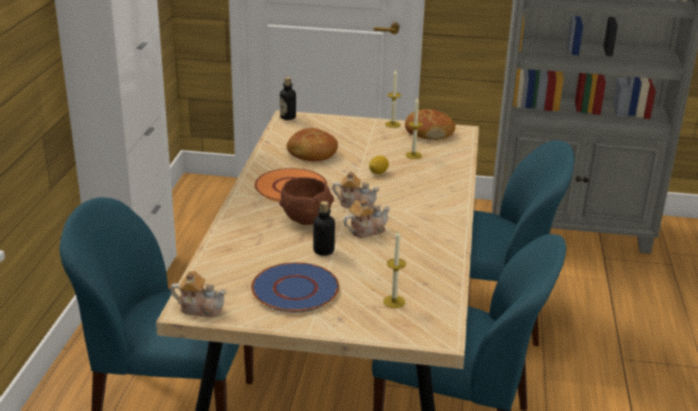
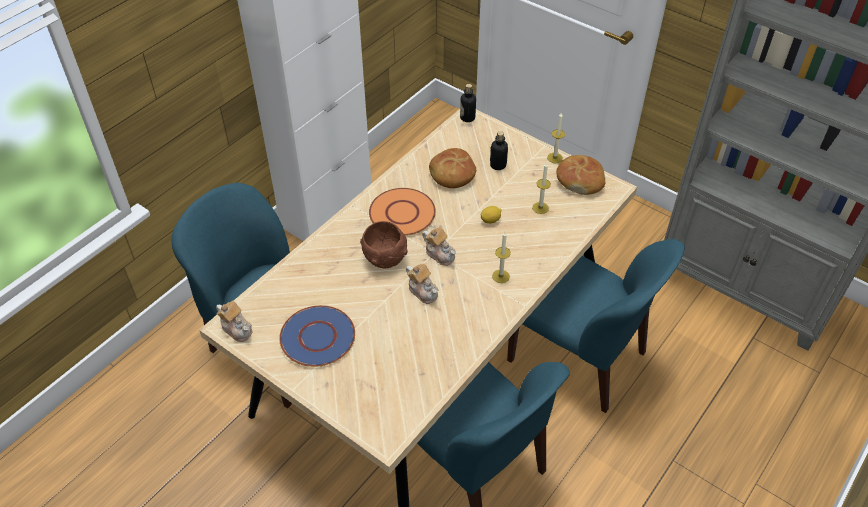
camera: 30 degrees right, 20 degrees up
(323, 251) = (371, 302): bottle -> bottle (498, 165)
(366, 230) = (423, 291): teapot -> teapot turned 45 degrees clockwise
(394, 301) = (381, 383): candle -> candle (500, 276)

